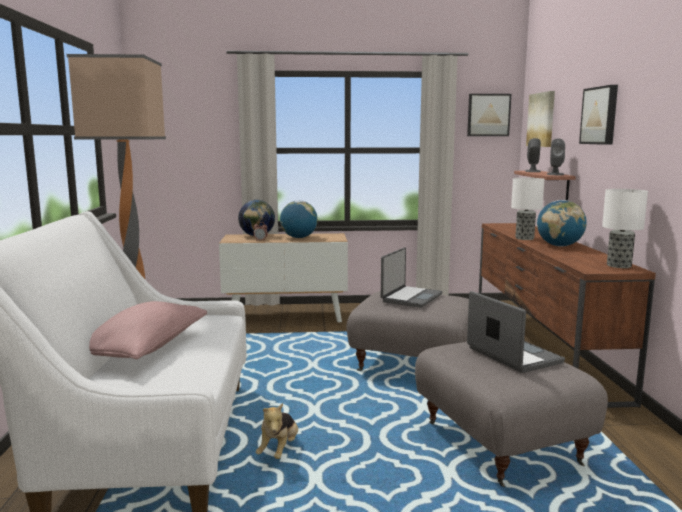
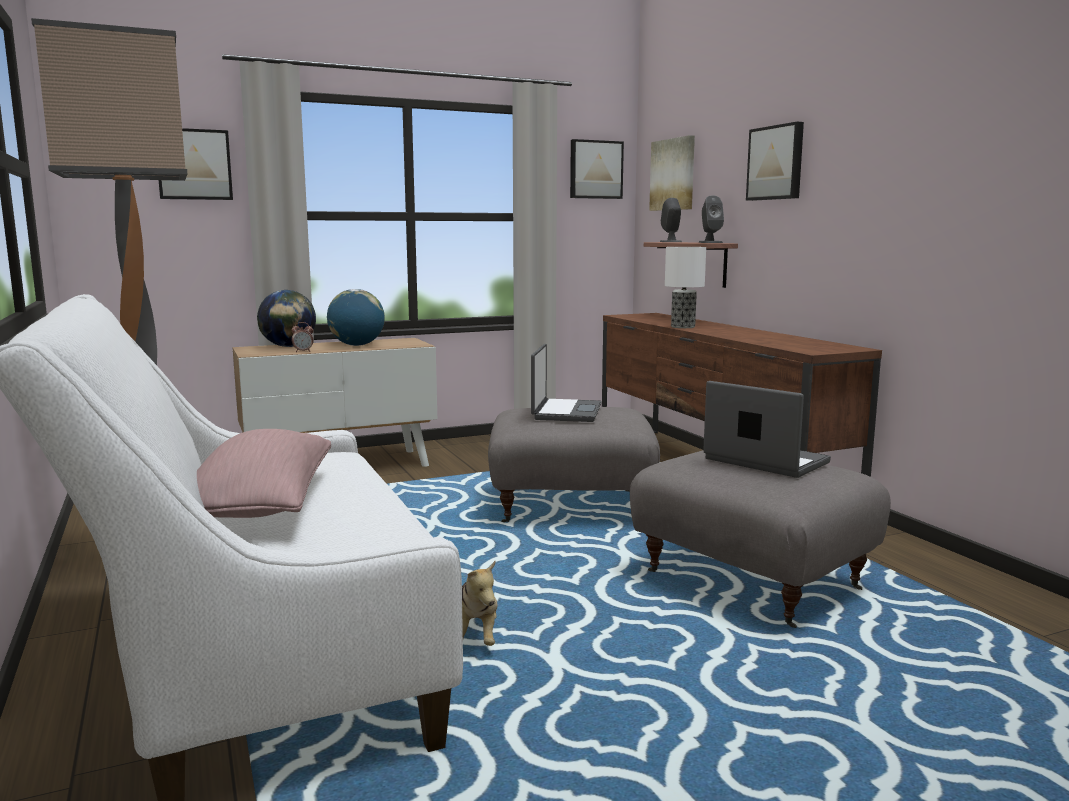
camera: 20 degrees left, 0 degrees up
(210, 119) = (194, 164): none -> picture
(559, 246) = (736, 332): globe -> none
(619, 266) = (834, 346): table lamp -> none

